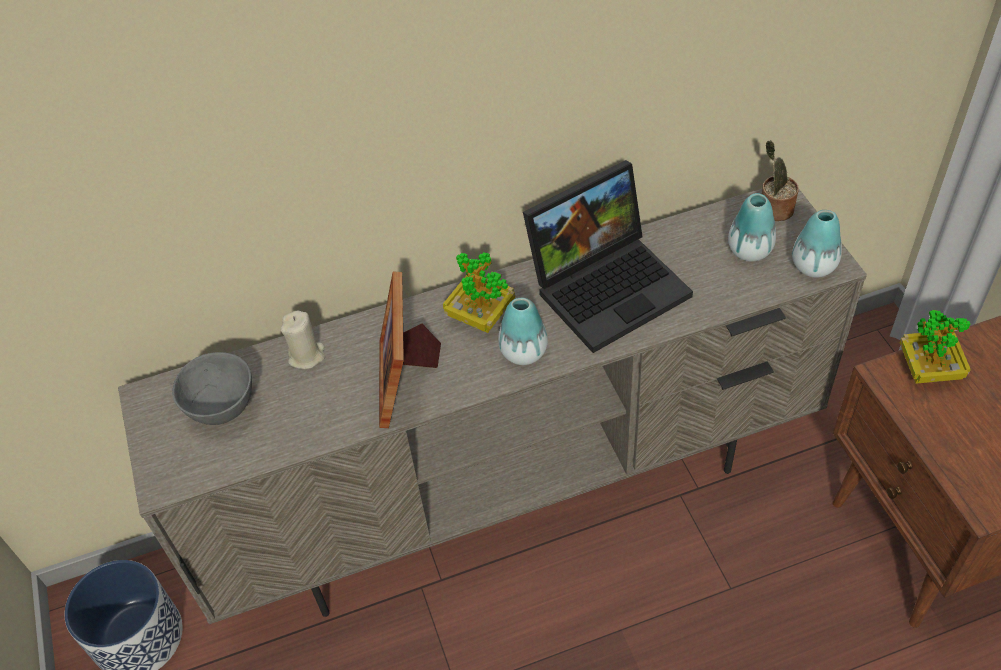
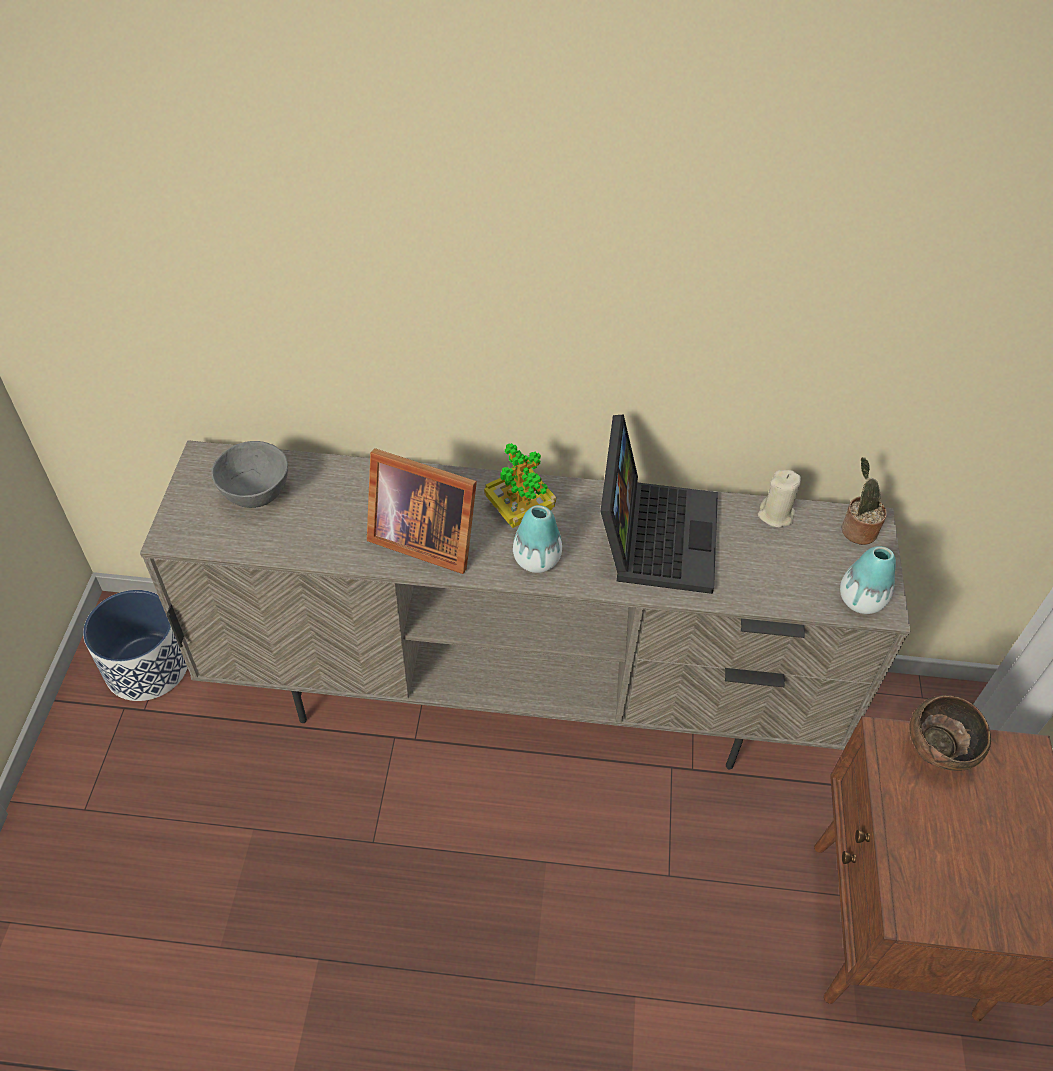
camera: 20 degrees right, 0 degrees up
(307, 356) = (351, 481): beige candle -> beige candle (776, 515)
(407, 378) = (421, 537): picture frame -> picture frame turned 90 degrees counterclockwise
(609, 285) = (652, 533): laptop -> laptop turned 75 degrees counterclockwise
(749, 250) = (807, 558): vase -> none
(928, 369) = (936, 754): potted plant -> brown bowl

